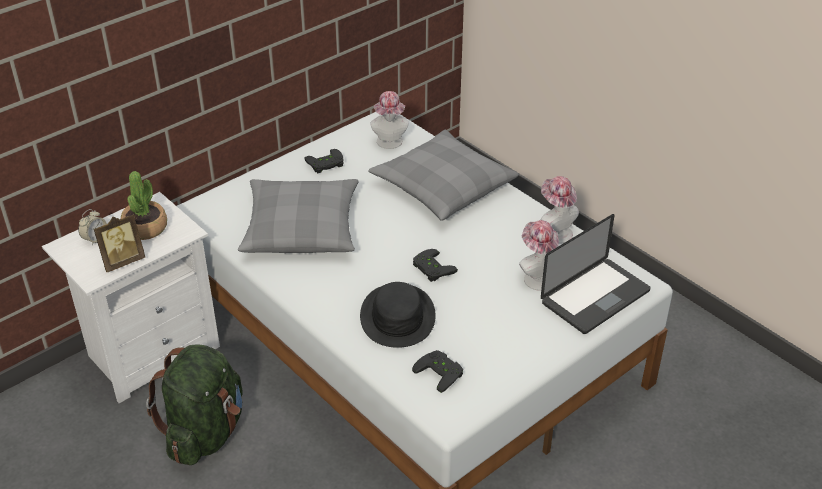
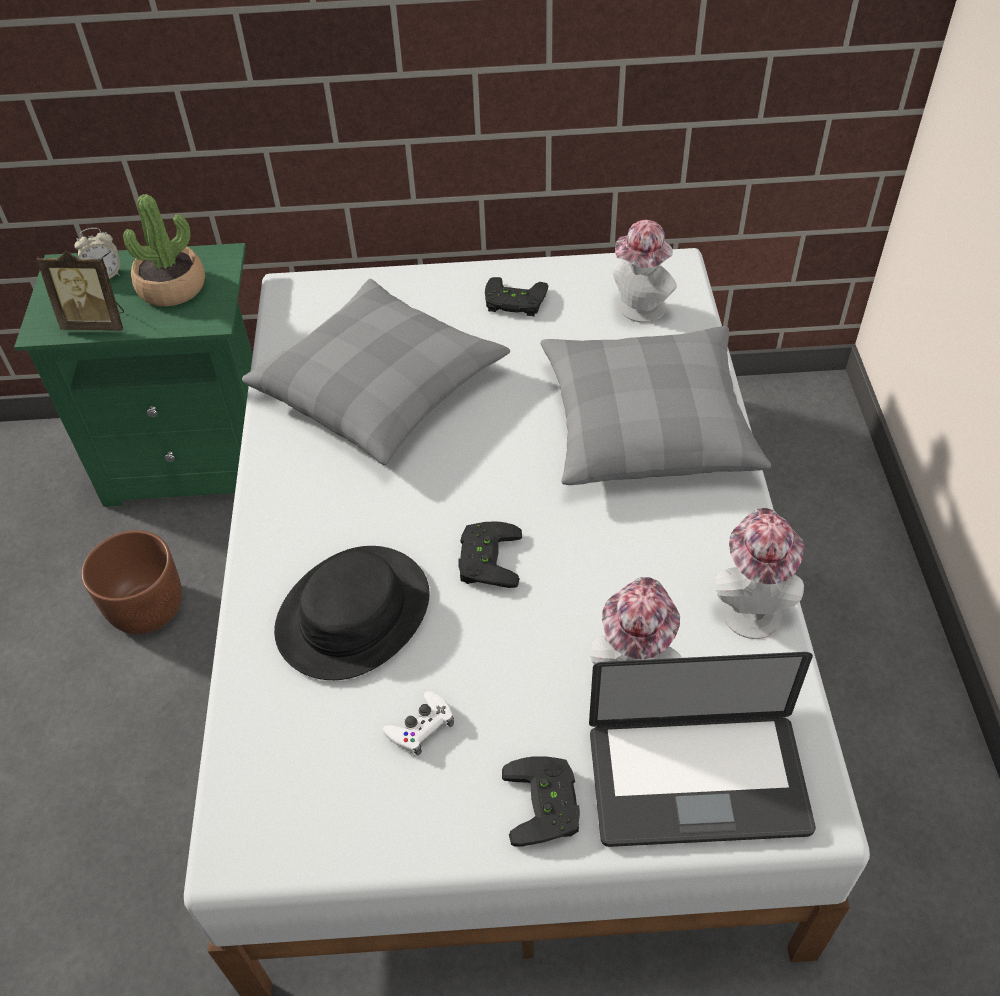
camera: 40 degrees right, 10 degrees up
(151, 352) = (196, 458): white nightstand -> green nightstand
(205, 432) = (147, 607): green backpack -> brown planter
(441, 372) = (313, 756): black game controller -> black game controller (547, 804)
(473, 338) = (421, 727): none -> white game controller

